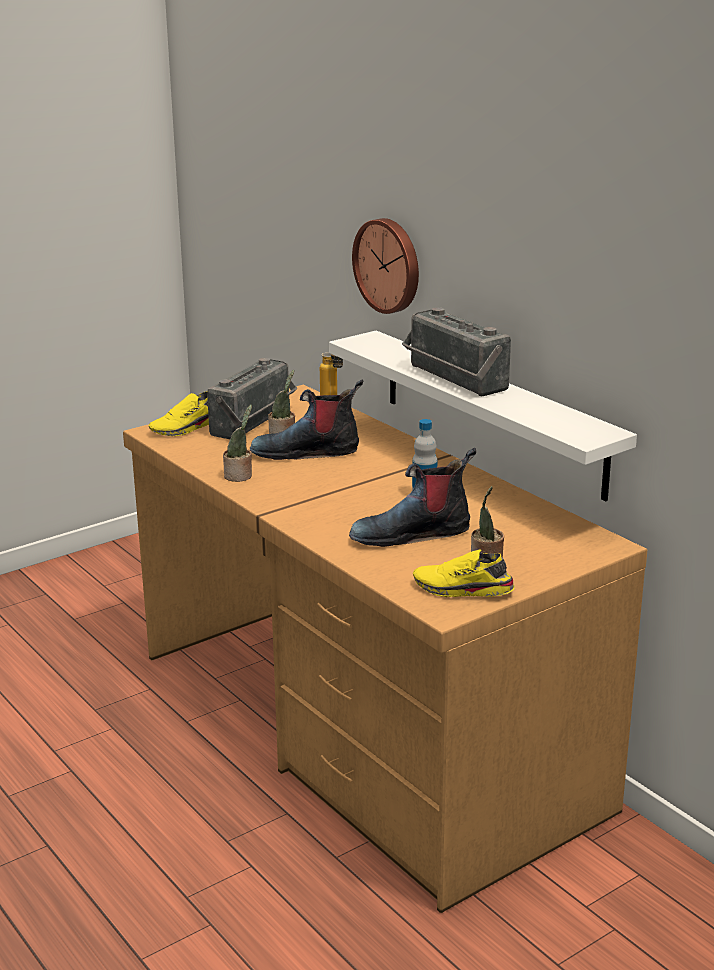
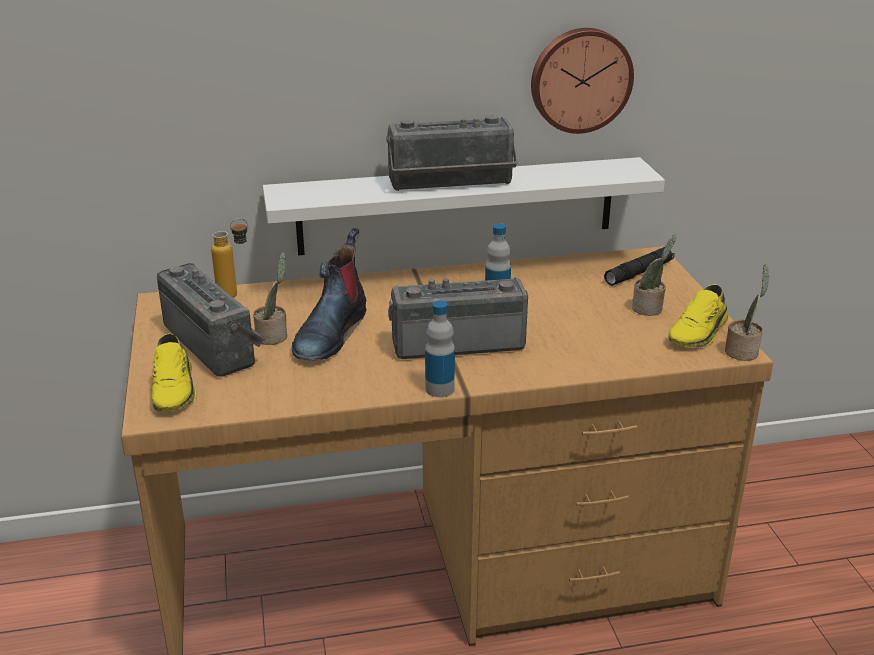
camera: 65 degrees left, 5 degrees up
(240, 476) = (354, 384): potted plant -> potted plant (742, 351)
(259, 504) = (439, 389): none -> bottle
(337, 496) = (457, 342): none -> radio
(389, 265) = (280, 103): wall clock -> wall clock (580, 79)
(411, 534) = (572, 327): boot -> none
(562, 545) = (639, 273): none -> black flashlight

